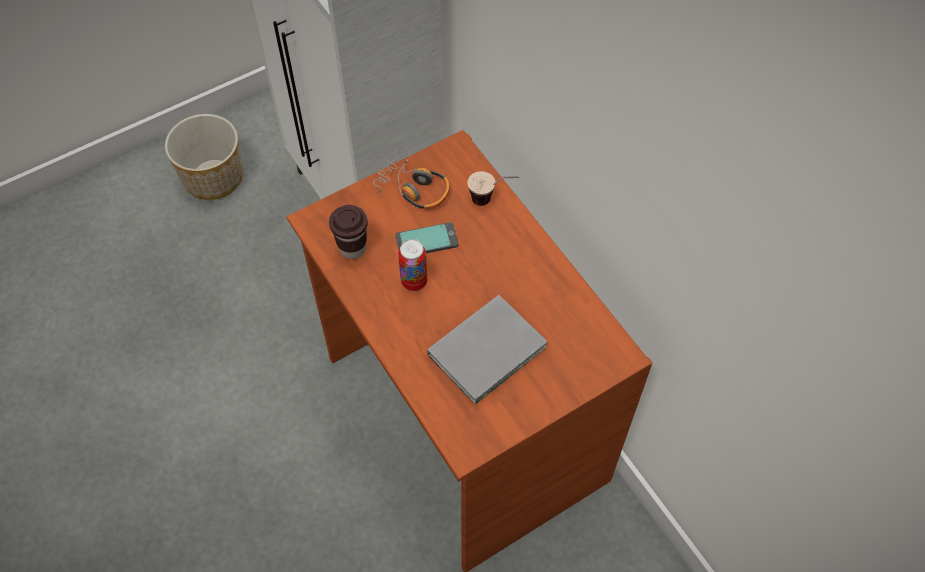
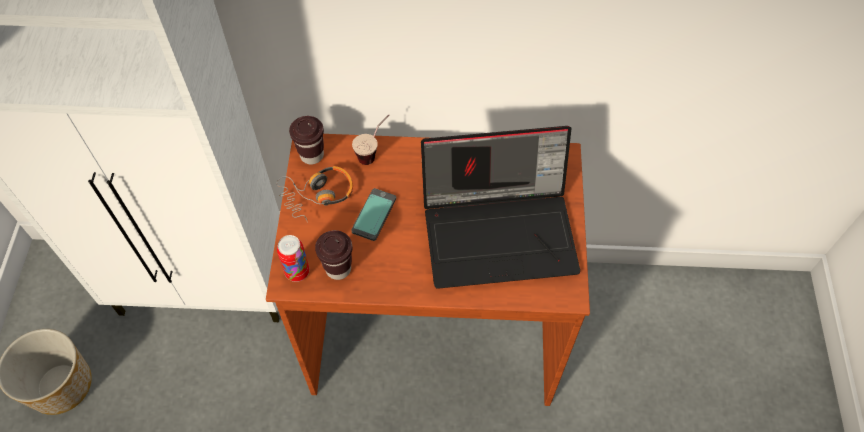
camera: 55 degrees left, 0 degrees up
(414, 281) = (403, 244): can -> can (297, 272)
(450, 157) = (312, 155): none -> brown cup
(490, 350) = (500, 230): grey book -> laptop

